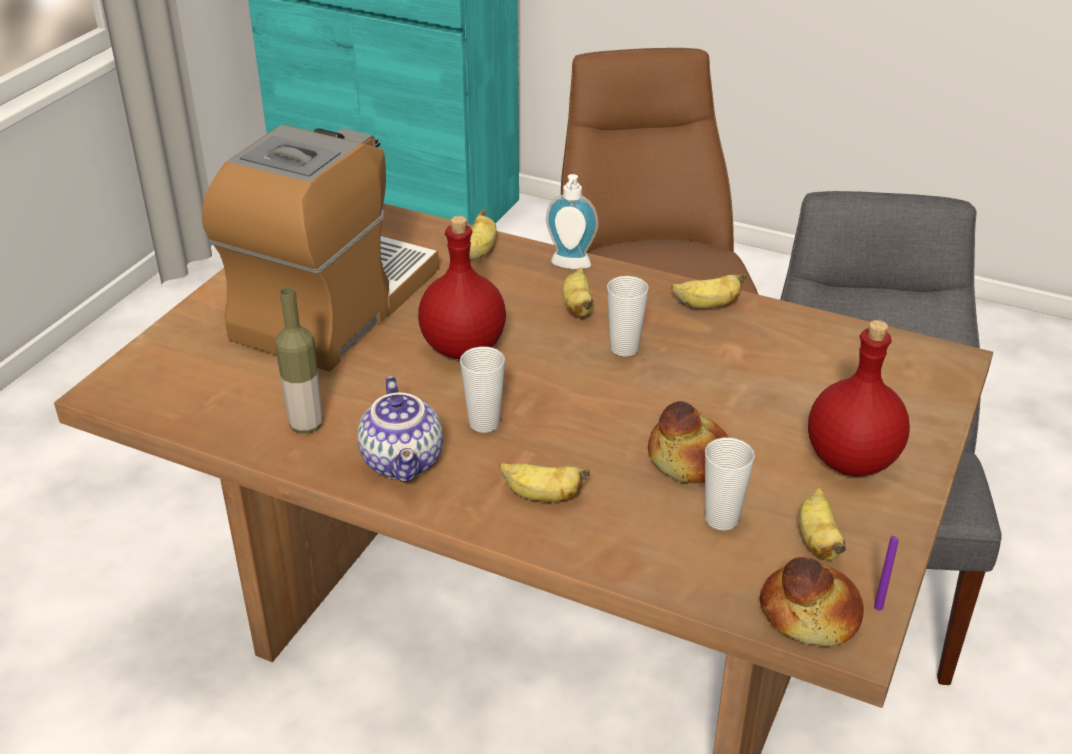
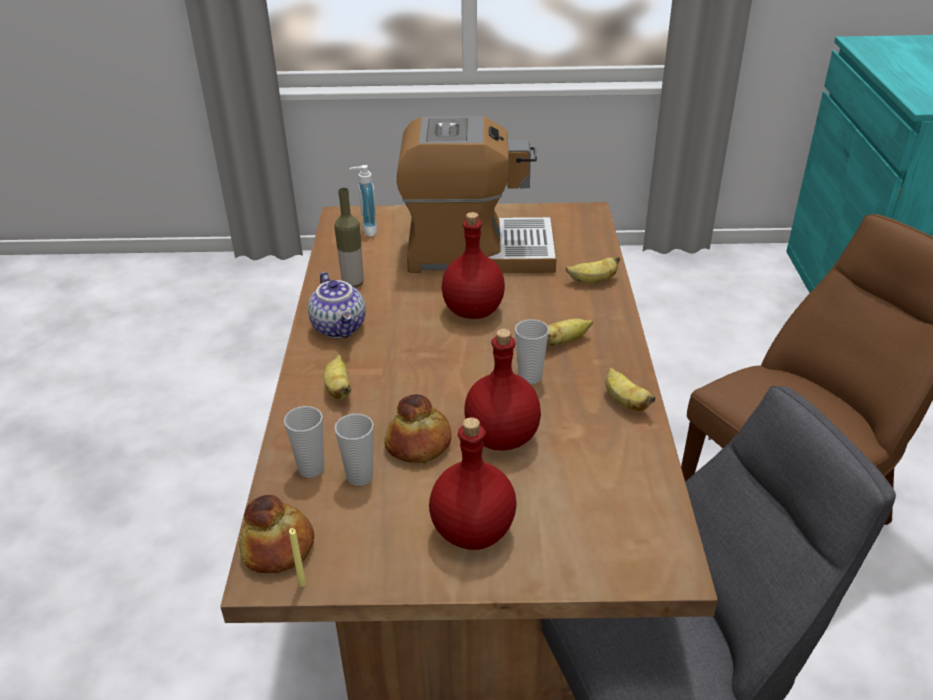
camera: 65 degrees right, 0 degrees up
(404, 462) = (340, 327): teapot -> teapot turned 75 degrees counterclockwise
(484, 423) = (398, 344): cup -> cup (311, 469)
(570, 266) = (613, 323): soap dispenser -> soap dispenser (366, 230)
(716, 399) = (502, 438): none -> red bottle
(817, 540) = (362, 533): banana -> none
(878, 607) = (302, 584): purple candle -> yellow candle

